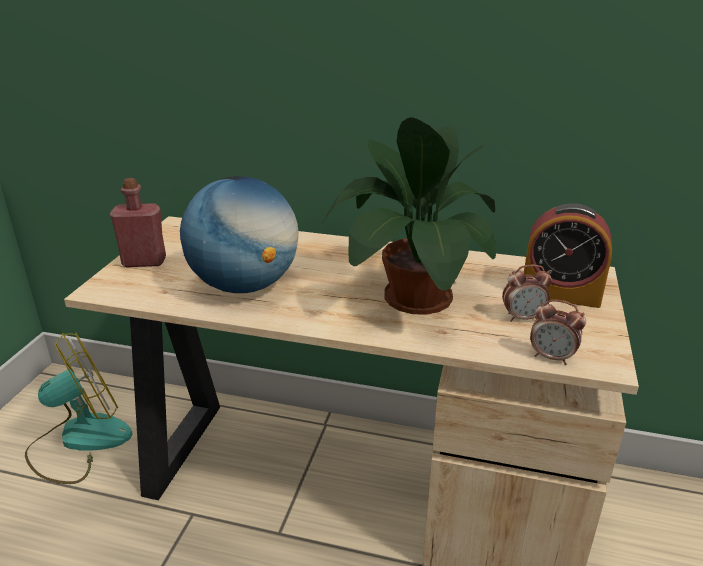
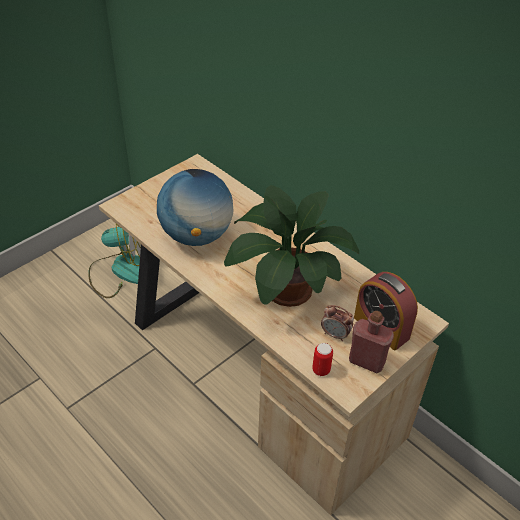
camera: 30 degrees right, 15 degrees up
(144, 262) = (156, 191): red bottle -> red bottle (366, 361)
(552, 357) = (321, 370): alarm clock -> can

